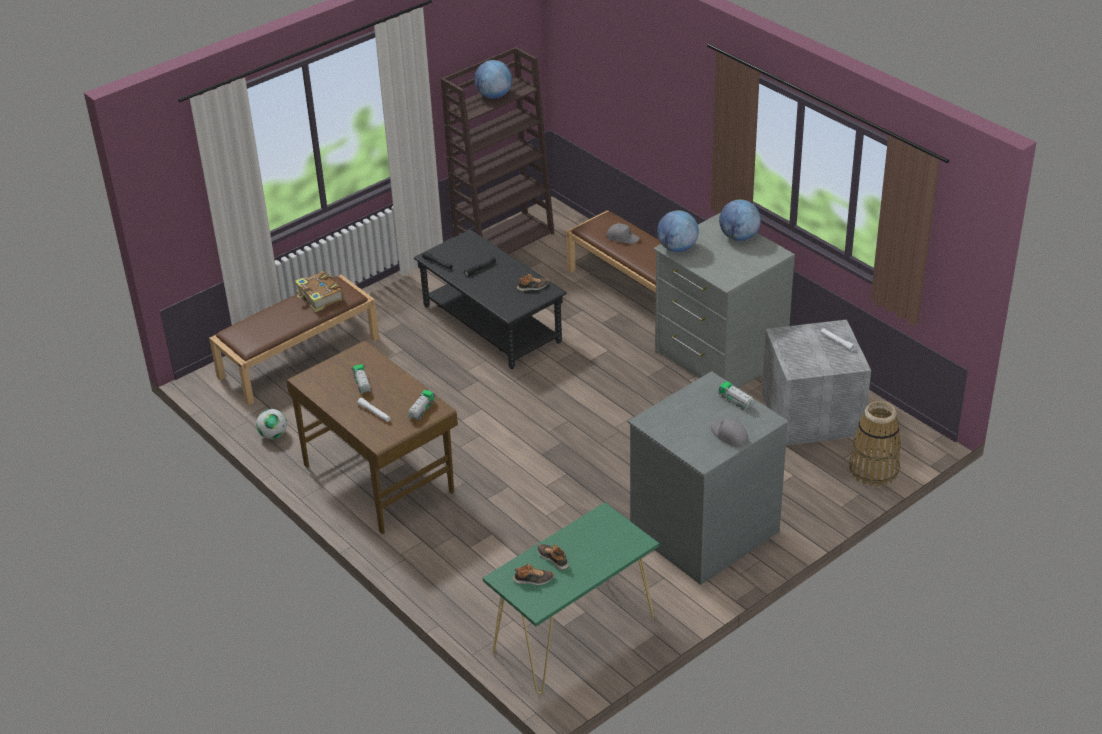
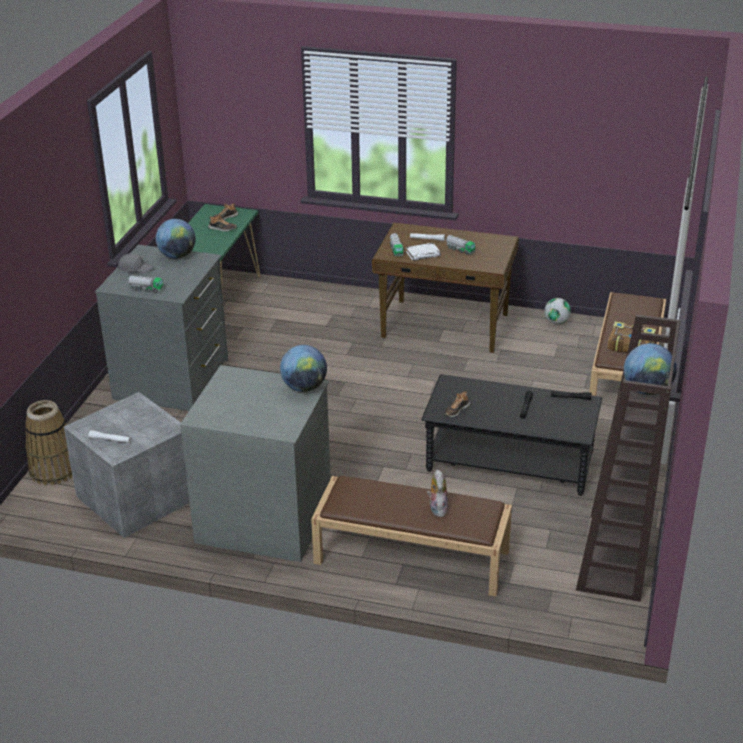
camera: 145 degrees right, 5 degrees down
(402, 394) = (423, 254): none -> white book
(622, 237) = (437, 508): grey cap -> plush toy
(739, 237) = (252, 420): globe -> globe (177, 256)

